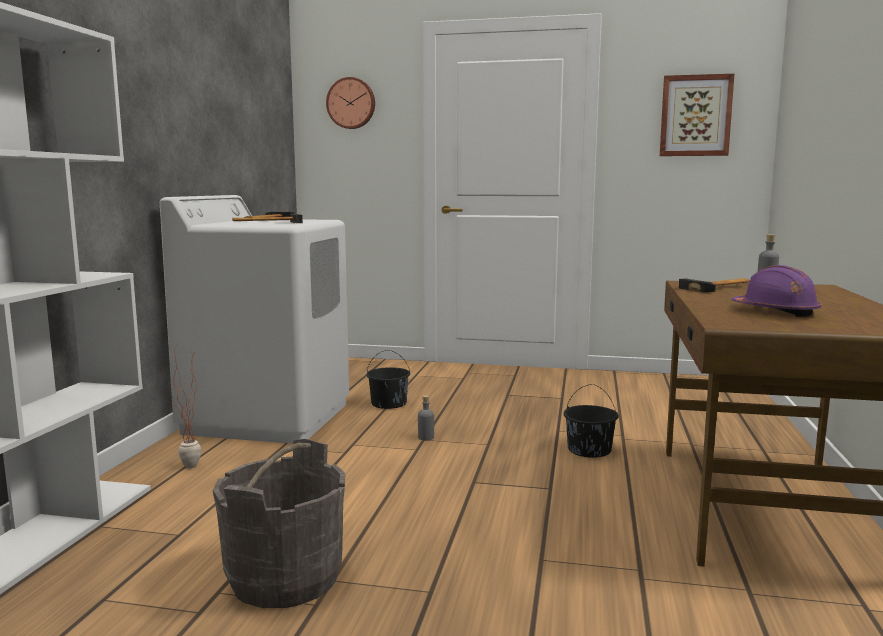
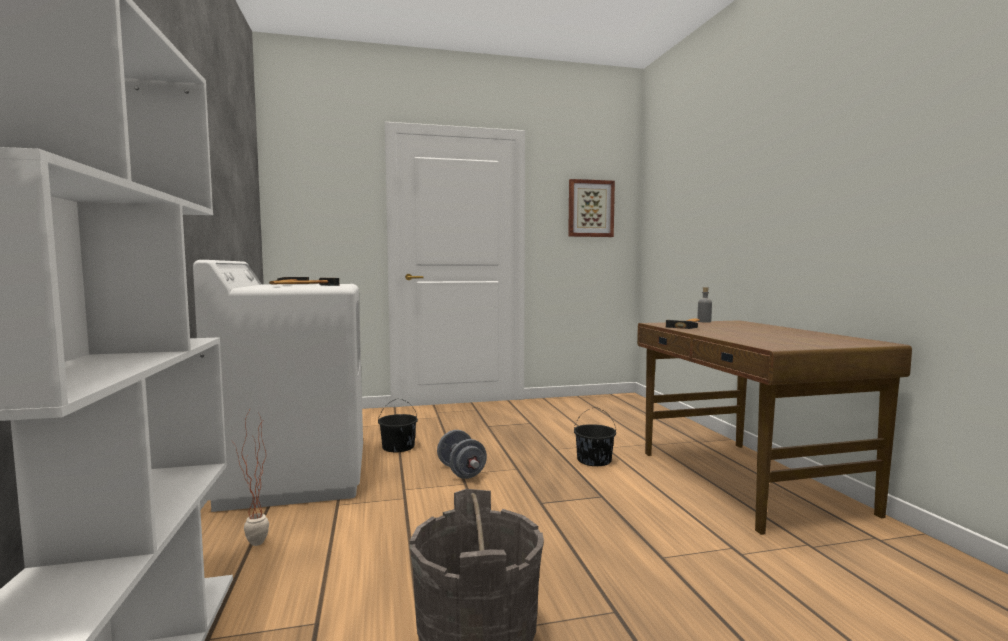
camera: 25 degrees left, 5 degrees down
(351, 103) = (319, 185): wall clock -> none
(426, 437) = (461, 471): grey bottle -> grey dumbbell
(775, 312) = (771, 337): purple hard hat -> none

